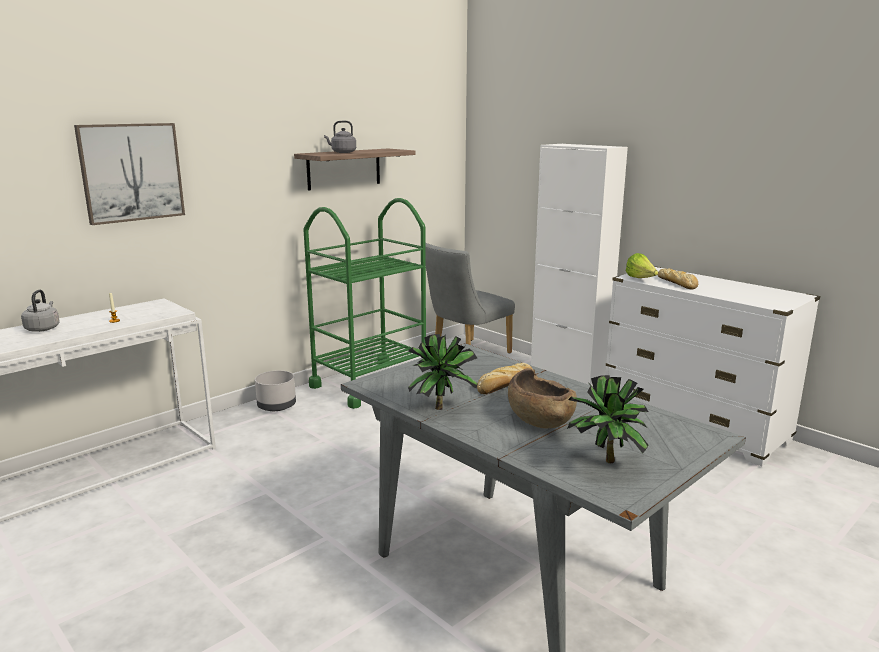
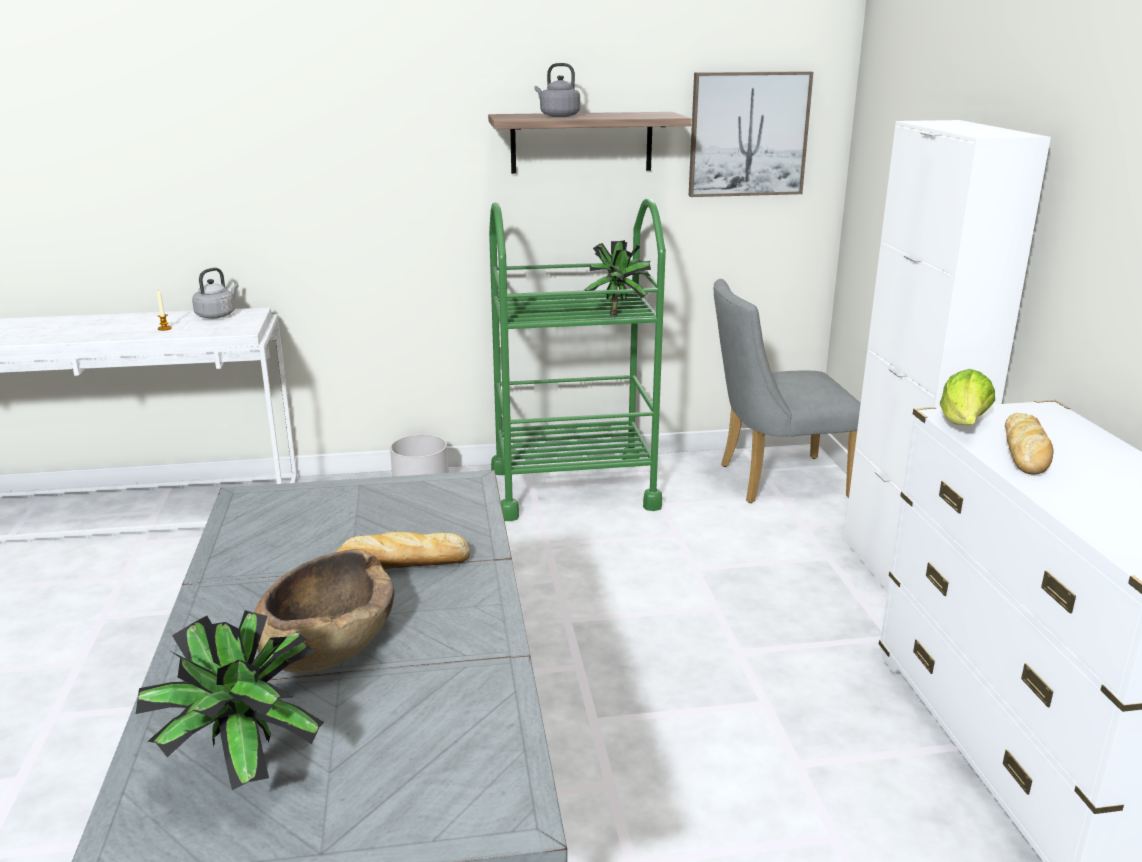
camera: 35 degrees right, 5 degrees up
(43, 328) = (92, 323): grey kettle -> grey kettle (217, 315)
(131, 172) = (231, 131): picture -> picture (748, 134)
(441, 407) = (249, 570): potted plant -> potted plant (618, 314)

